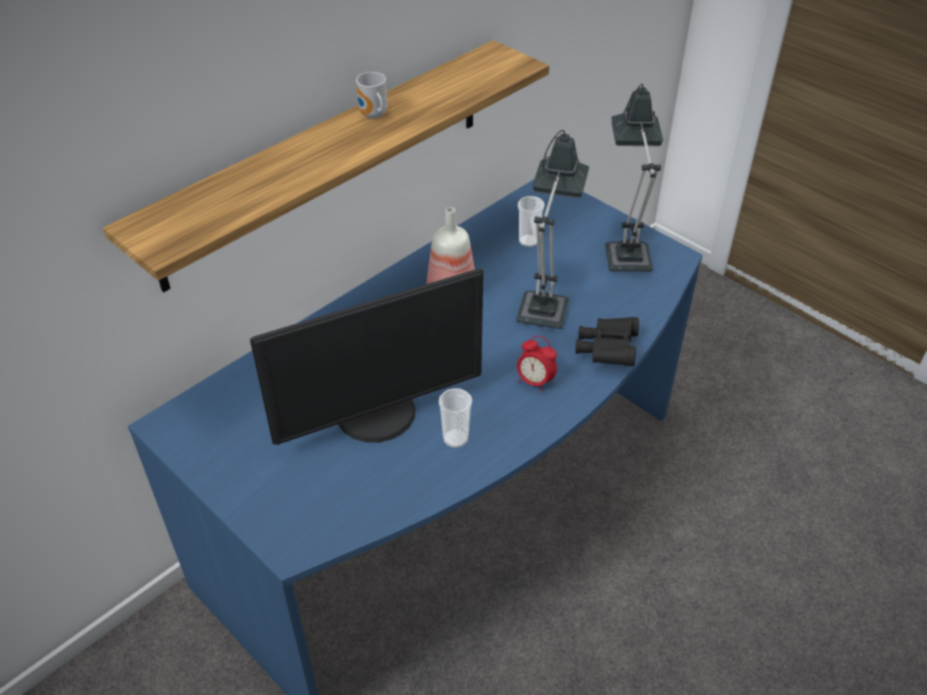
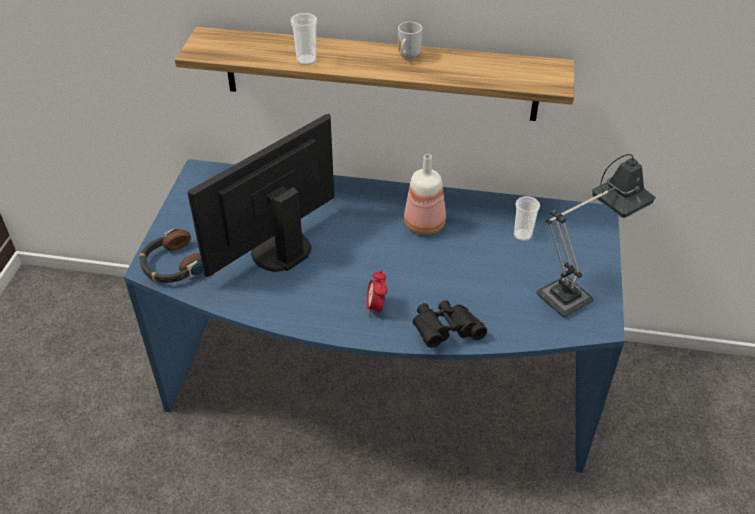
camera: 55 degrees right, 0 degrees up
(310, 521) = (172, 265): none -> headphones
(378, 415) = (278, 249): monitor -> monitor turned 105 degrees clockwise
(455, 438) = (289, 294): cup -> cup (306, 60)
(545, 303) = (463, 275): table lamp -> none

